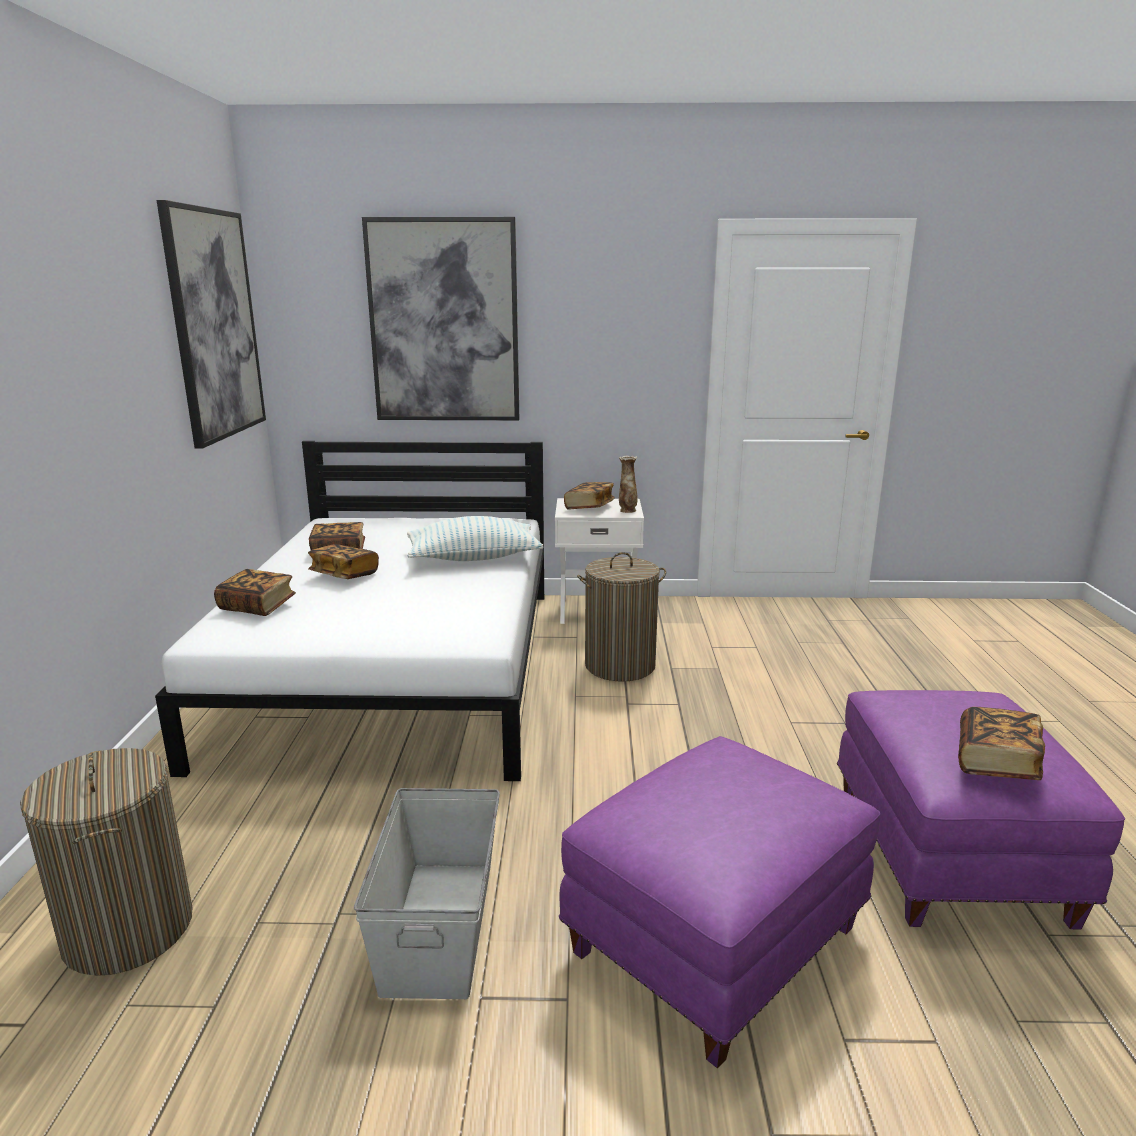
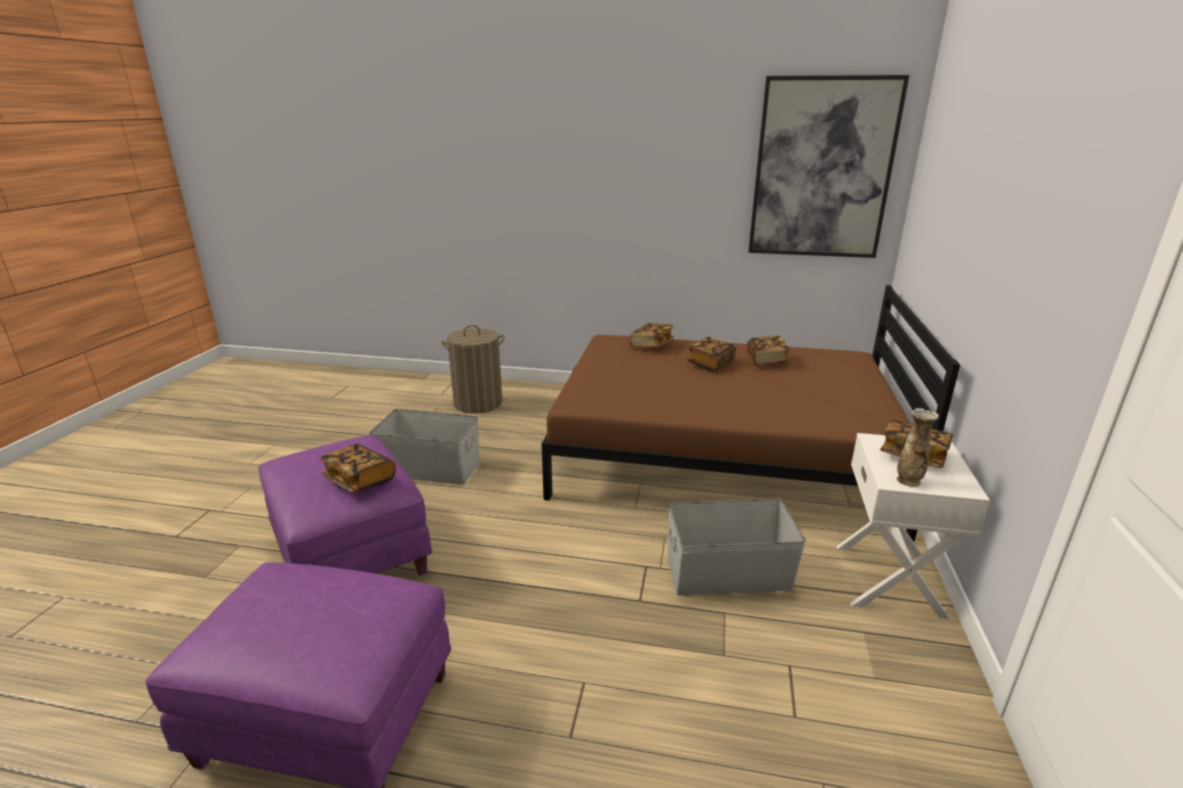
camera: 100 degrees right, 5 degrees up
(398, 668) = (721, 456): white bed -> brown bed
(444, 322) = (968, 195): picture -> none
(474, 558) = (756, 406): pillow -> none
(620, 665) = (729, 574): laundry basket -> grey storage box
(996, 762) = (252, 602): book -> book (360, 480)

